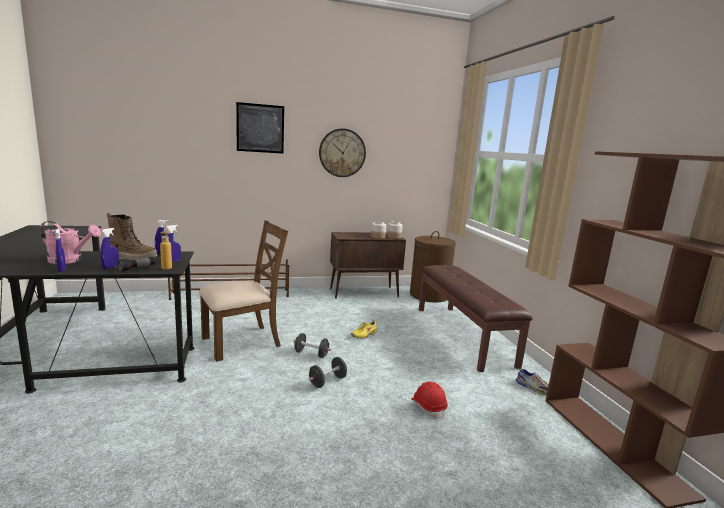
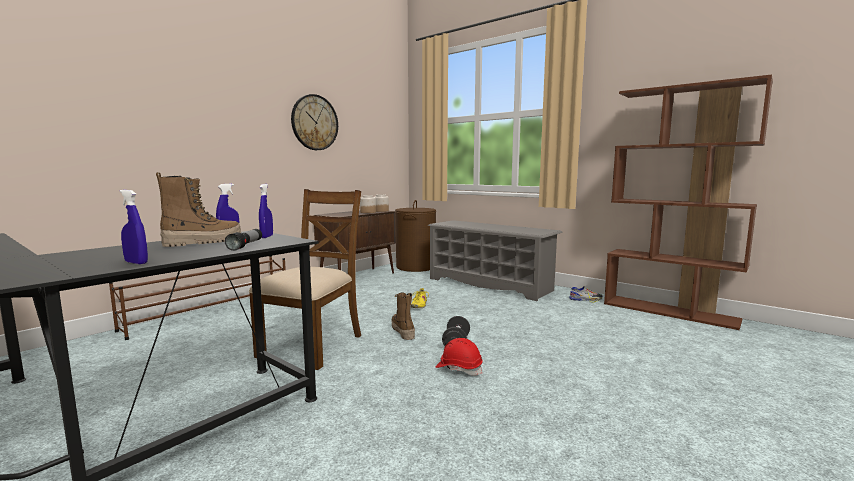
camera: 35 degrees left, 5 degrees down
(70, 260) = (108, 256): pink watering can -> none
(110, 267) = (205, 250): blue spray bottle -> none
(166, 267) = (279, 240): bottle -> none
(260, 128) = (221, 88): picture -> none
(311, 354) = (402, 331): black dumbbell -> boot
(428, 407) = (554, 332): red hard hat -> red hard hat (459, 369)
(463, 335) = (490, 284): brown bench -> grey shoe rack

